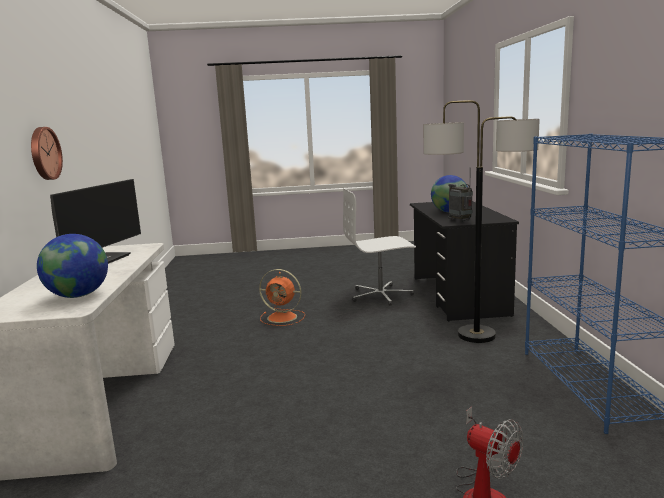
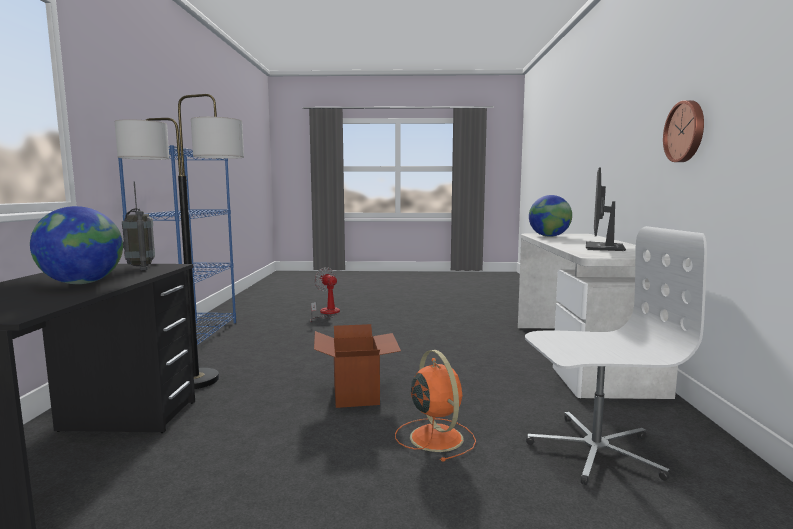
camera: 175 degrees left, 5 degrees down
(283, 317) = (435, 437): orange fan -> orange fan turned 45 degrees clockwise
(338, 336) = (357, 393): none -> cardboard box
(381, 295) = (216, 483): white office chair -> white office chair (594, 450)

